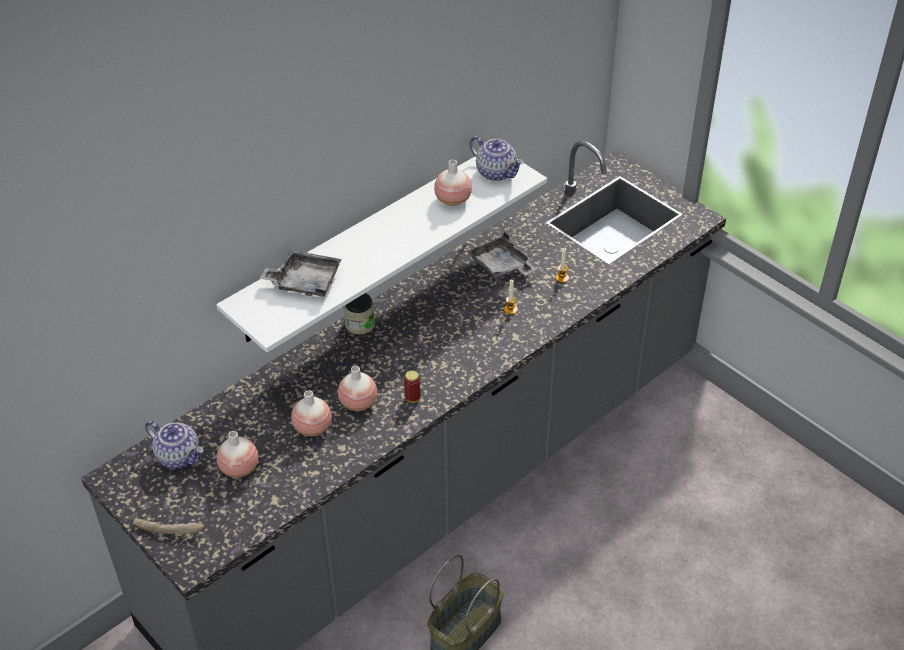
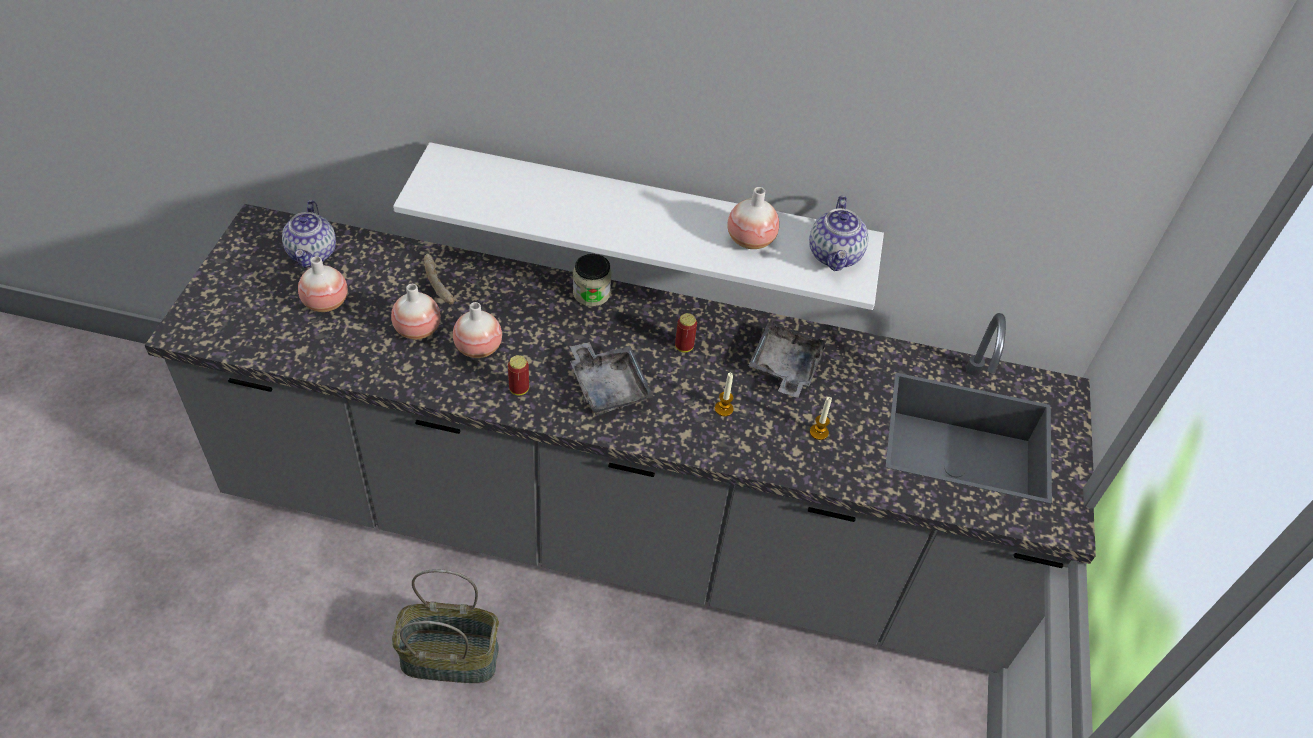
camera: 50 degrees right, 5 degrees up
(170, 529) = (217, 294): bread -> bread (439, 284)
(304, 281) = (513, 187): grey tray -> grey tray (608, 386)
(445, 303) = (684, 347): none -> can

